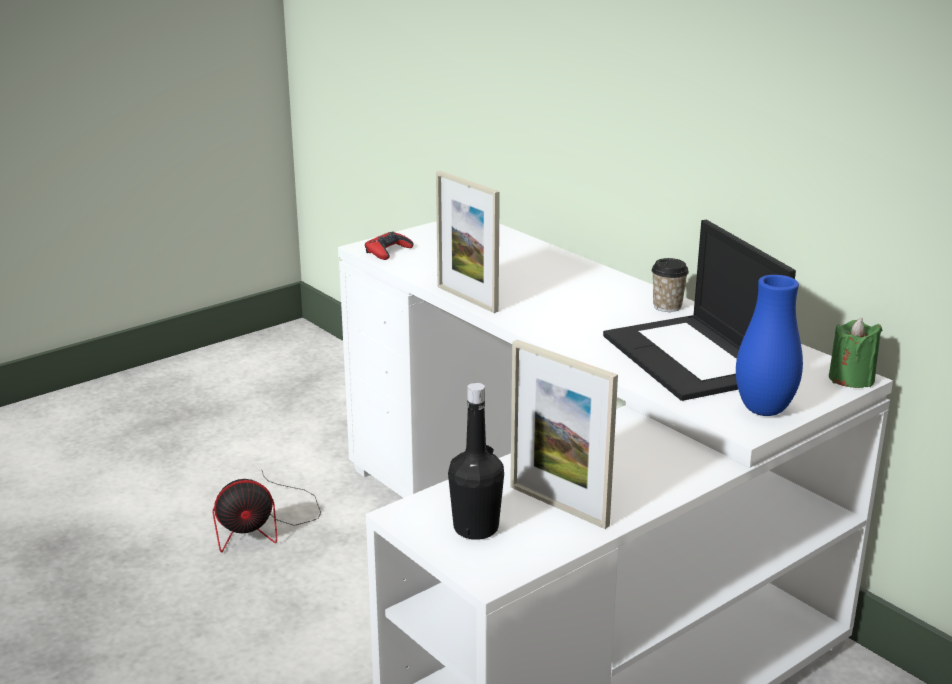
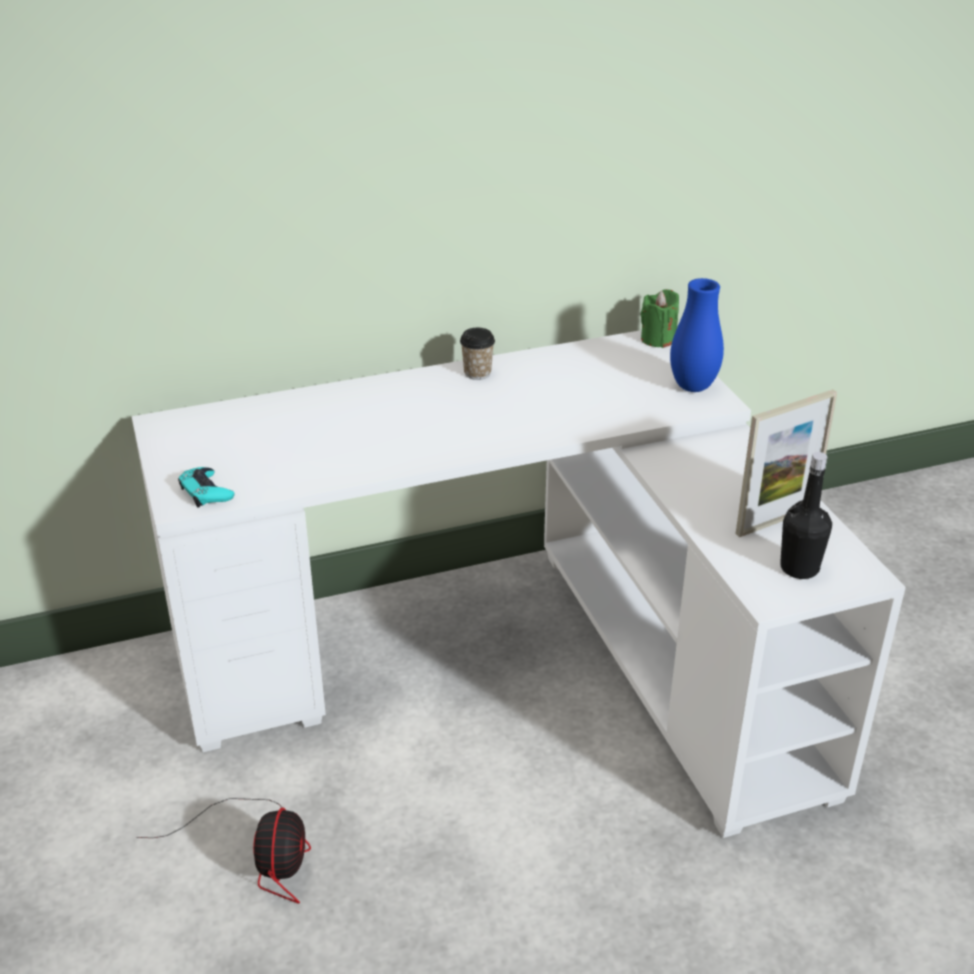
camera: 70 degrees left, 10 degrees up
(388, 251) = (206, 492): red game controller -> turquoise game controller
(467, 299) = (383, 469): picture frame -> none
(693, 358) = (587, 390): laptop -> none

